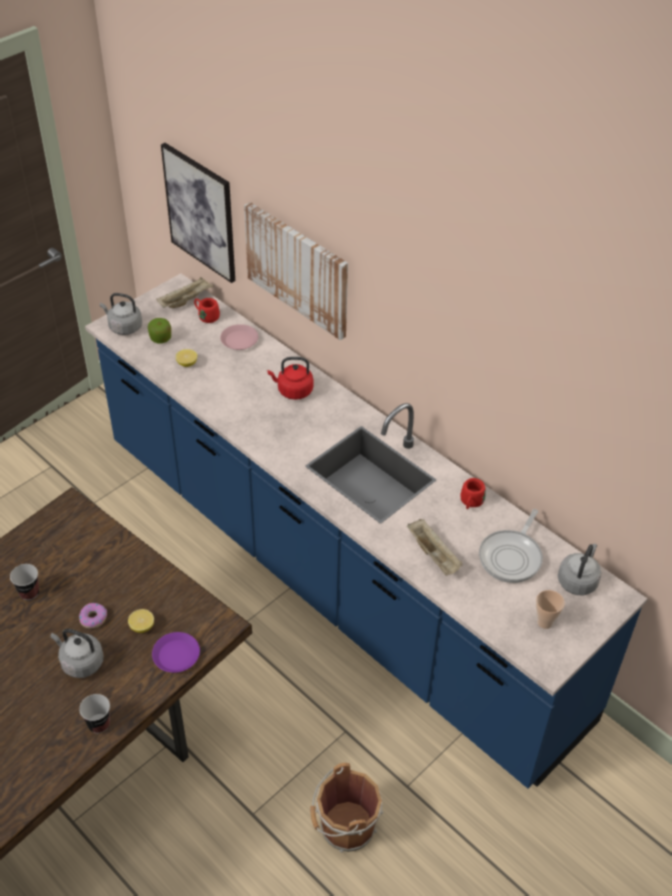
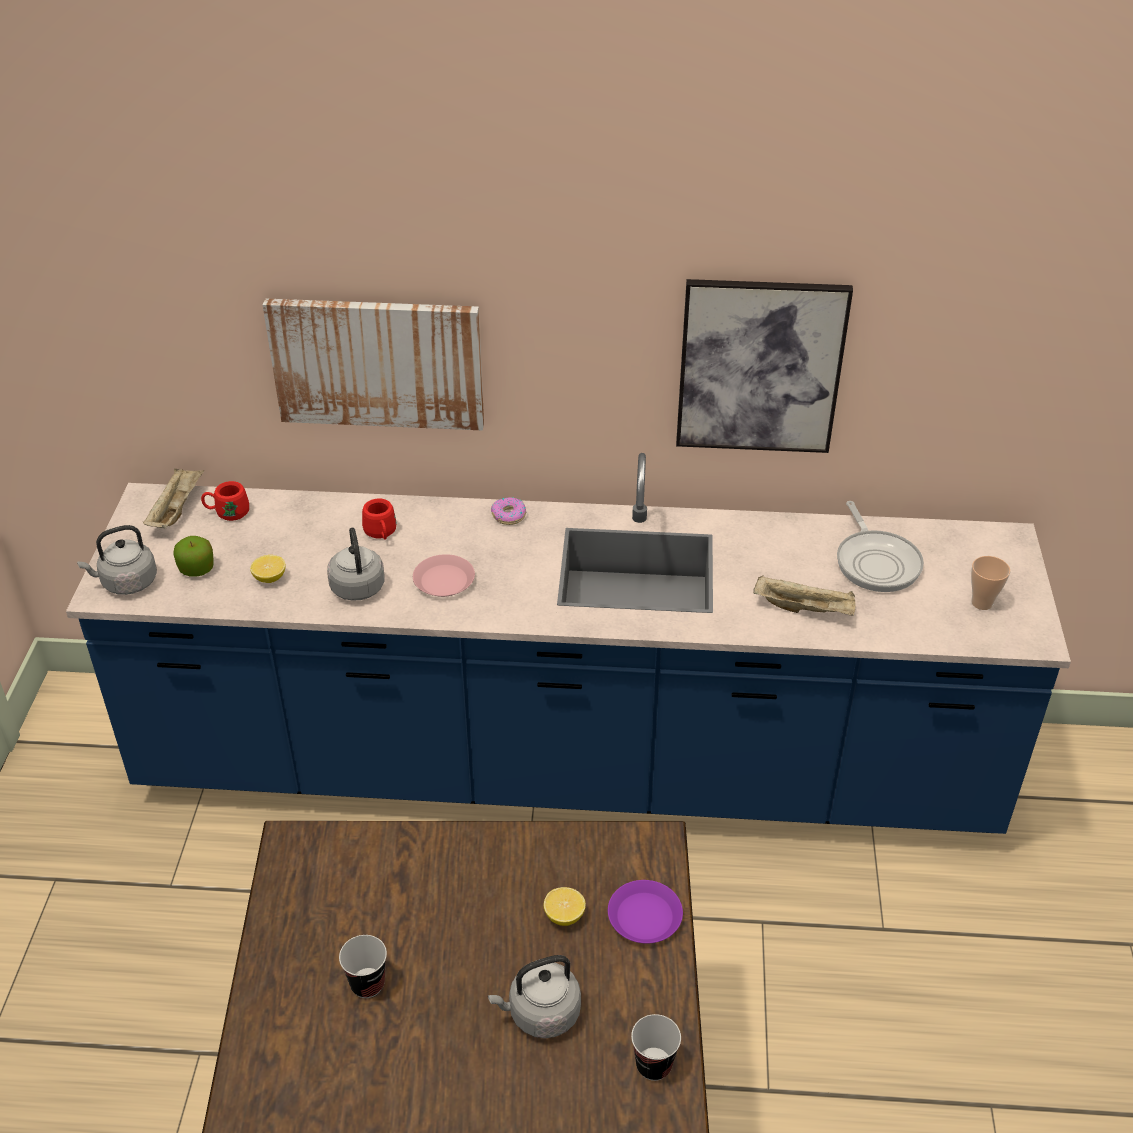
camera: 40 degrees left, 5 degrees down
(93, 618) = (491, 951): donut -> donut (508, 515)
(201, 212) = (157, 363): picture -> picture (760, 366)
(239, 340) = (306, 517): pink plate -> pink plate (444, 580)
(293, 391) = (442, 535): red kettle -> none
(345, 827) = (874, 1021): brown bucket -> none
(470, 503) = (774, 536): red mug -> red mug (381, 534)
(578, 580) = (959, 546): grey kettle -> grey kettle (357, 585)

